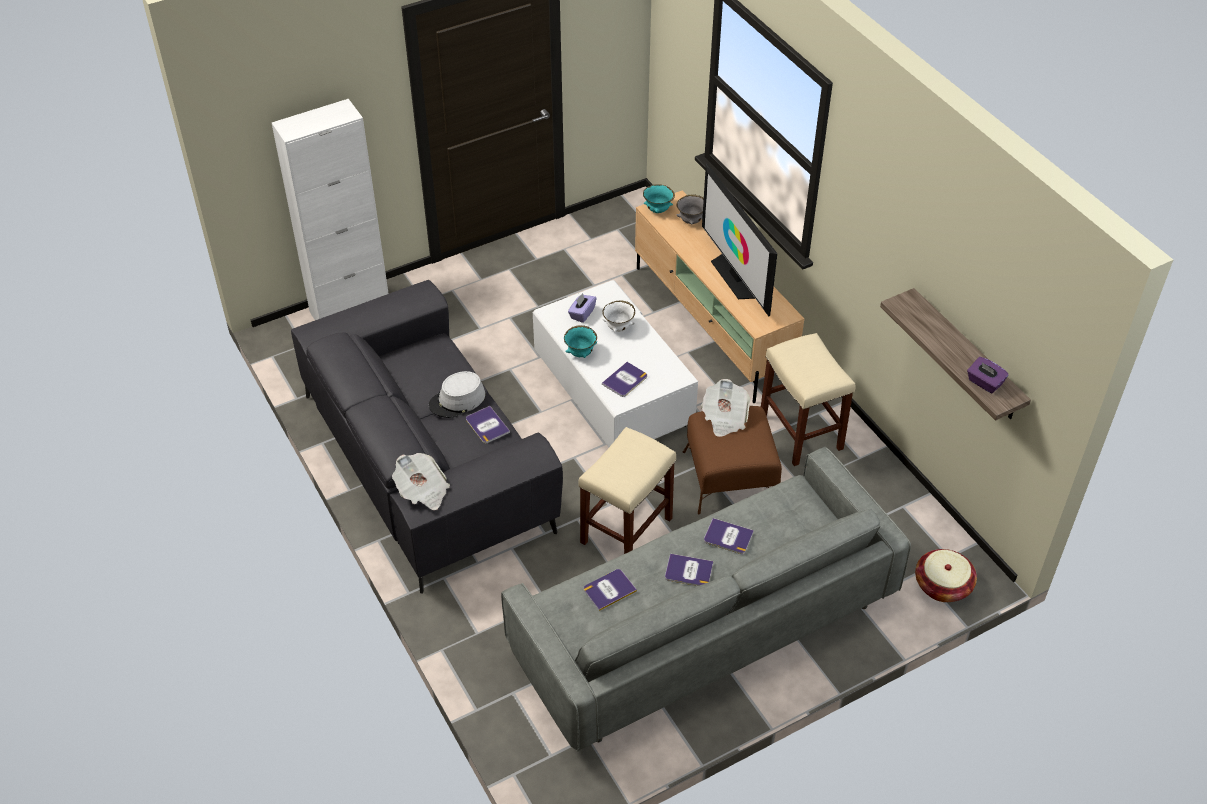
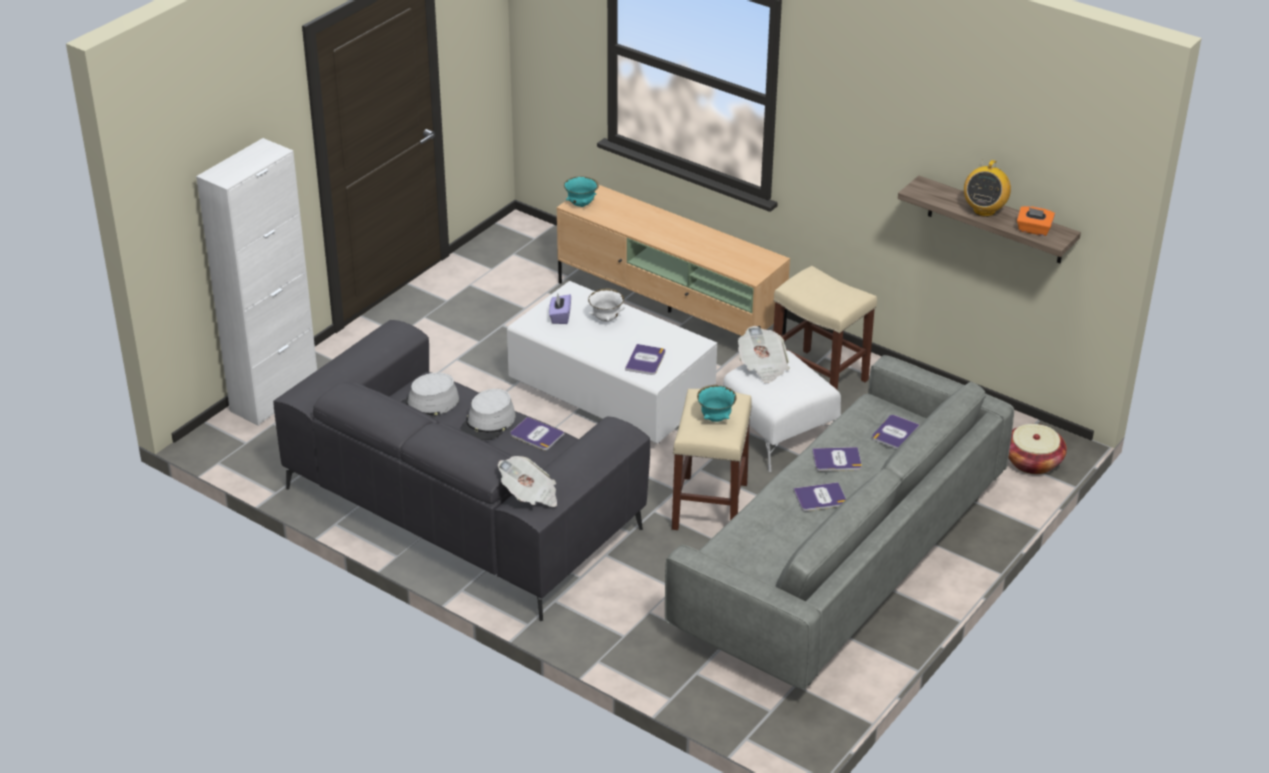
camera: 25 degrees left, 10 degrees down
(421, 367) = (428, 404): none -> grey hat
(581, 353) = (584, 350): turquoise bowl -> turquoise bowl (716, 418)
(609, 590) = (756, 535): book -> book (895, 433)
(691, 221) = (621, 205): grey bowl -> none
(731, 476) = (779, 432): brown ottoman -> white ottoman
(736, 277) = (700, 241): television -> none
(950, 346) = (984, 210): none -> radio
(984, 383) = (1033, 230): purple tissue box -> orange tissue box

